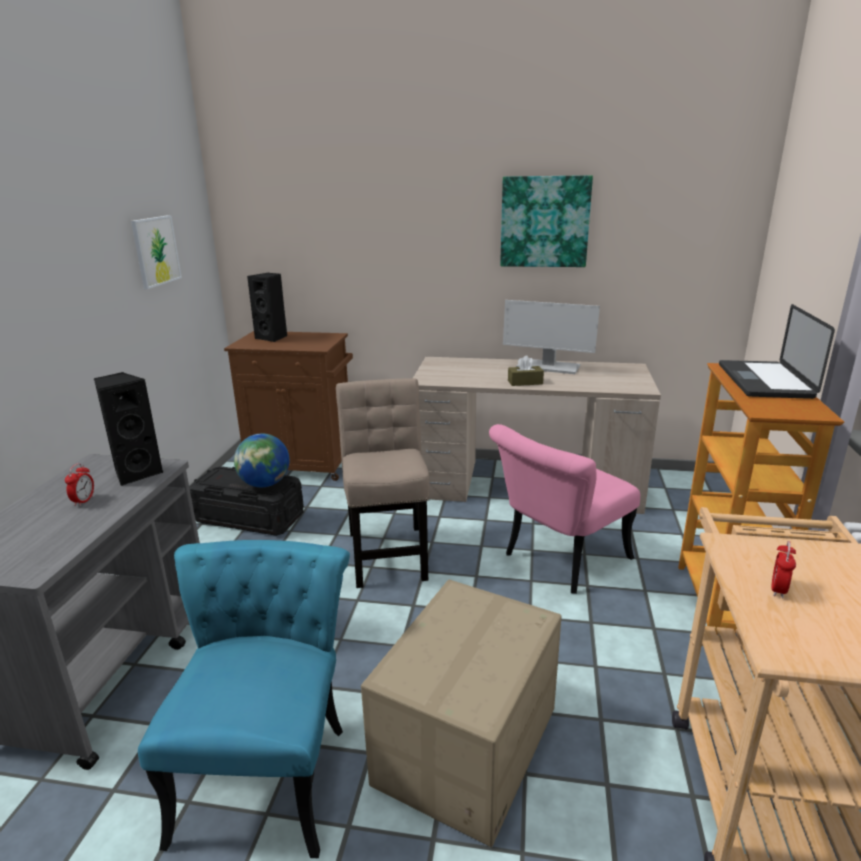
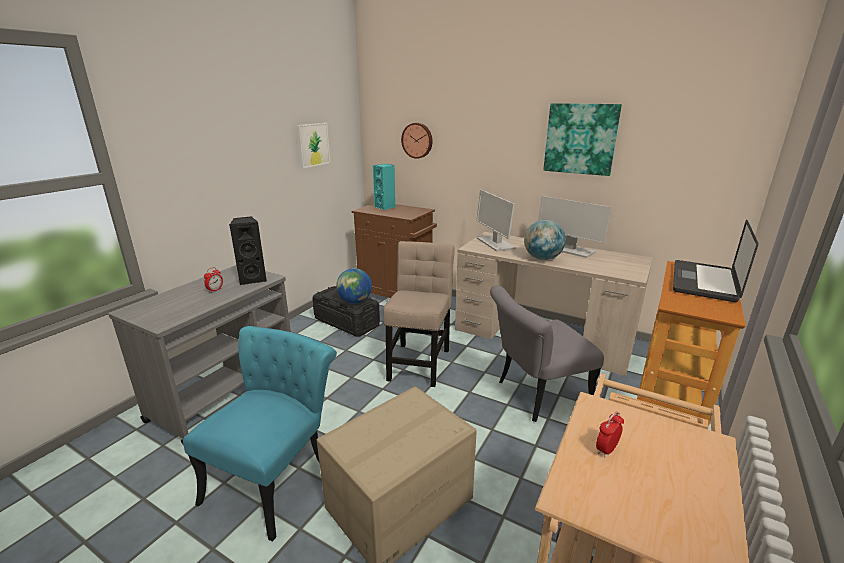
camera: 20 degrees right, 0 degrees up
(272, 337) = (385, 207): black speaker -> turquoise speaker
(310, 235) = (417, 140): none -> wall clock
(451, 370) = (494, 243): none -> monitor
(525, 382) = (542, 258): brown tissue box -> globe
(558, 561) = (535, 395): pink chair -> grey chair

